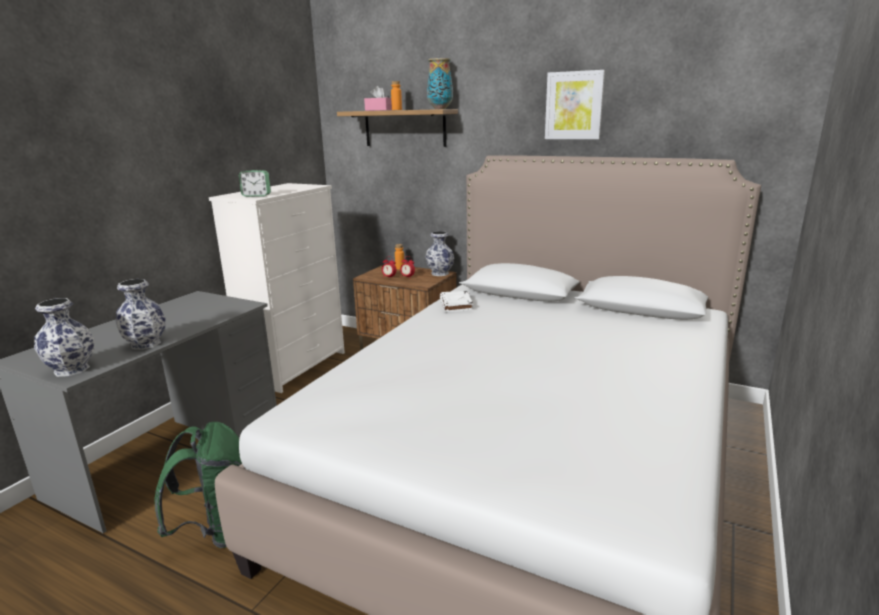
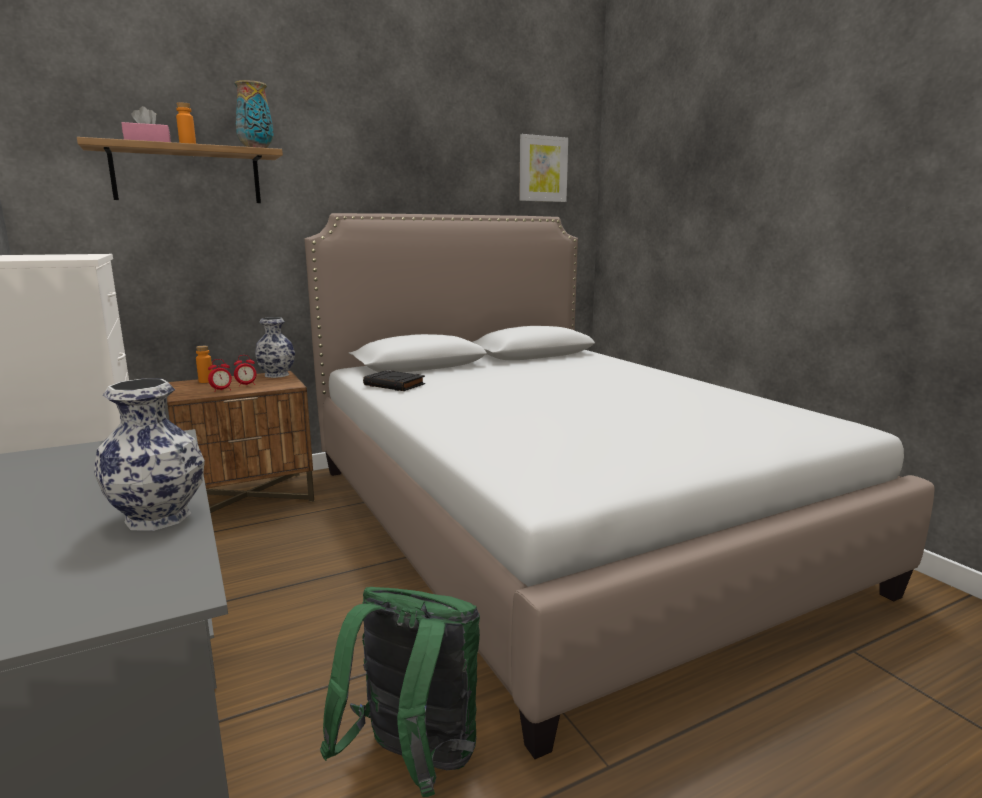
camera: 55 degrees left, 5 degrees down
(73, 369) = (132, 592): vase -> none
(256, 195) = (55, 258): alarm clock -> none
(456, 305) = (395, 385): white book -> black book
(574, 105) = (417, 161): picture -> picture (542, 169)

